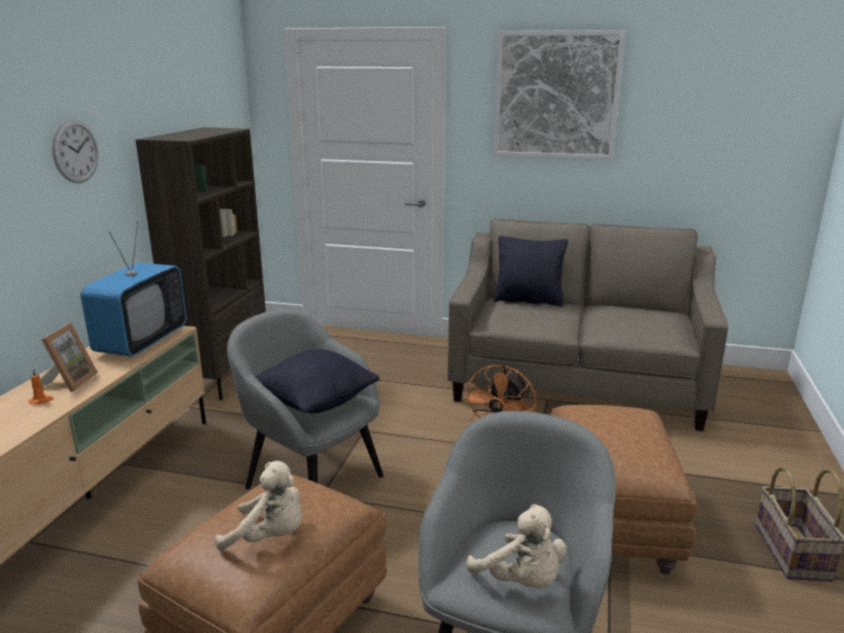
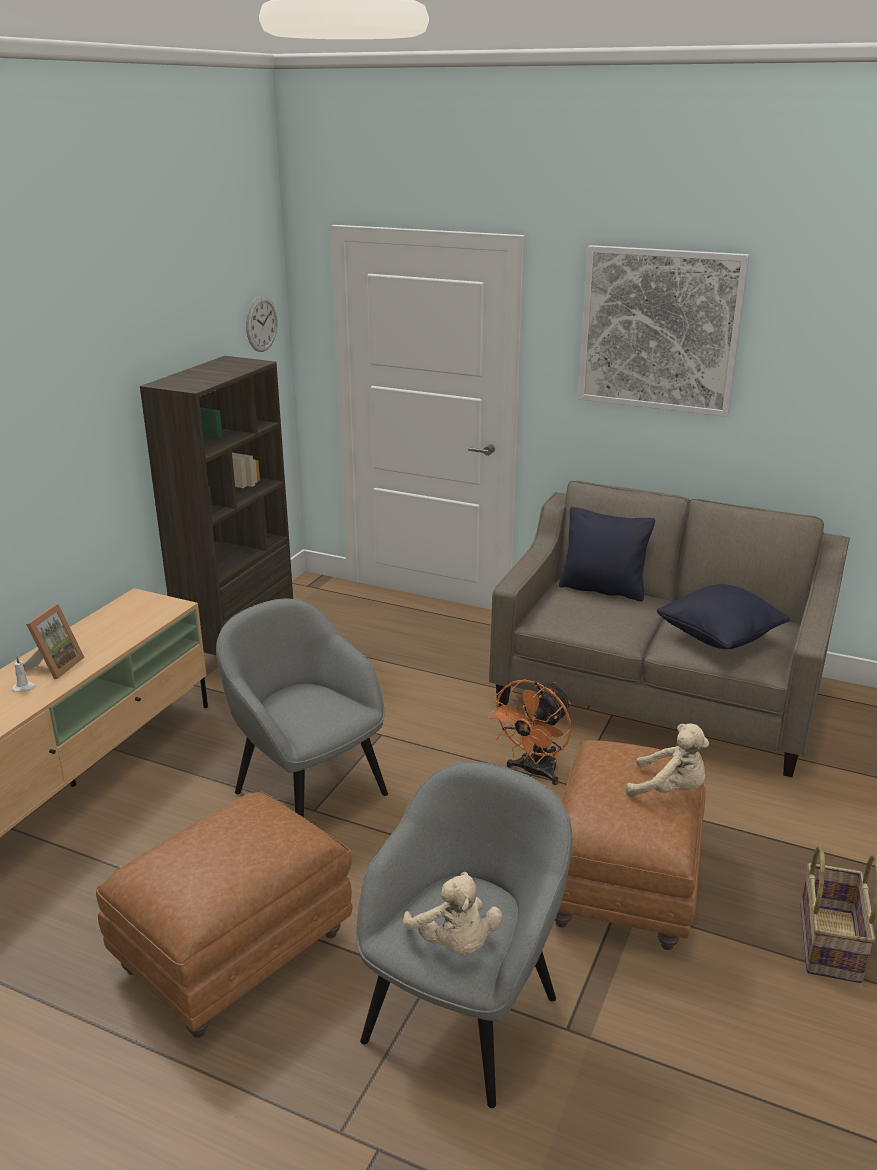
camera: 10 degrees right, 5 degrees up
(41, 400) = (24, 687): orange candle -> white candle
(75, 151) = (71, 409): wall clock -> wall clock (261, 324)
(142, 342) = (136, 619): television -> none
(269, 537) = (222, 865): beige plush toy -> beige plush toy (670, 790)
(316, 403) = (310, 711): black pillow -> black pillow (719, 638)

